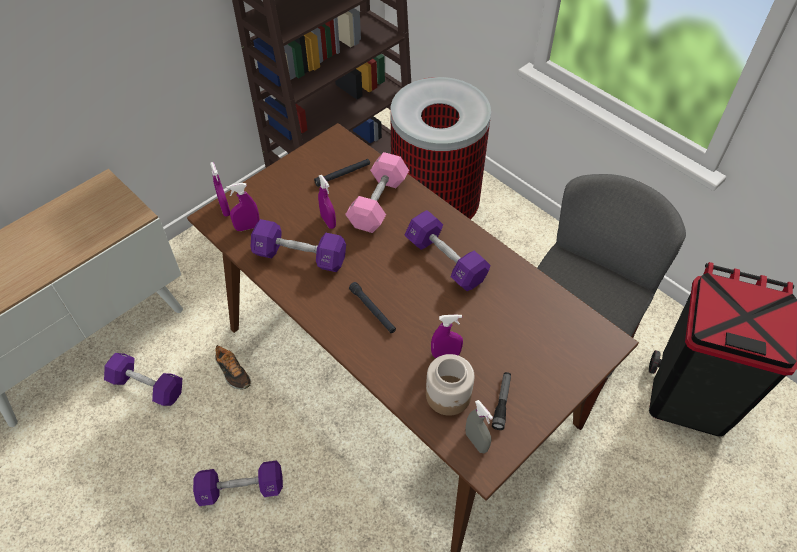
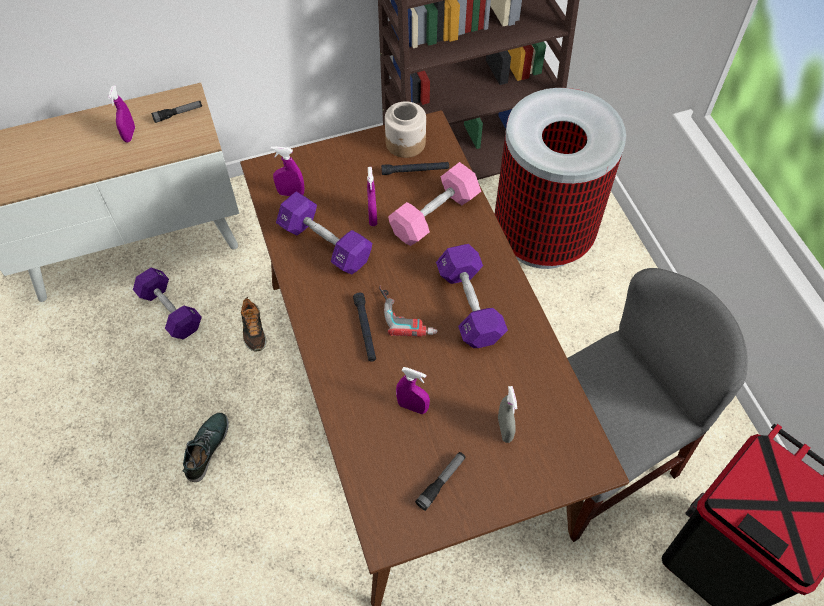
camera: 25 degrees right, 5 degrees up
(101, 200) = (178, 114): none -> flashlight
(225, 209) = (279, 166): purple spray bottle -> purple spray bottle (129, 135)
(241, 488) = (206, 448): purple dumbbell -> shoe
(400, 285) = (407, 313): none -> power drill
(448, 395) = (391, 451): jar -> jar (405, 143)
(476, 442) = (392, 511): grey spray bottle -> grey spray bottle (504, 429)

